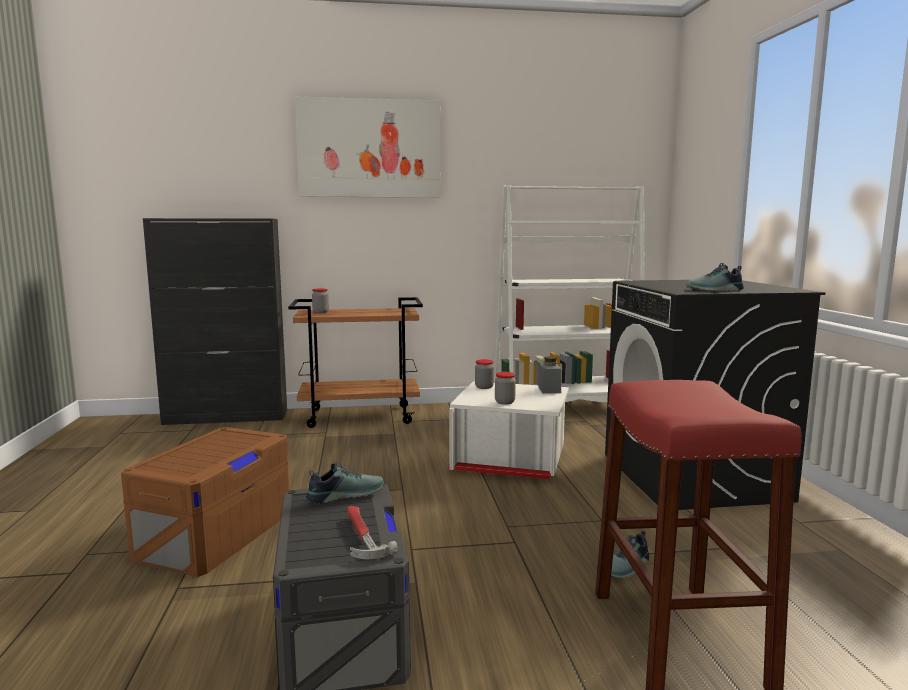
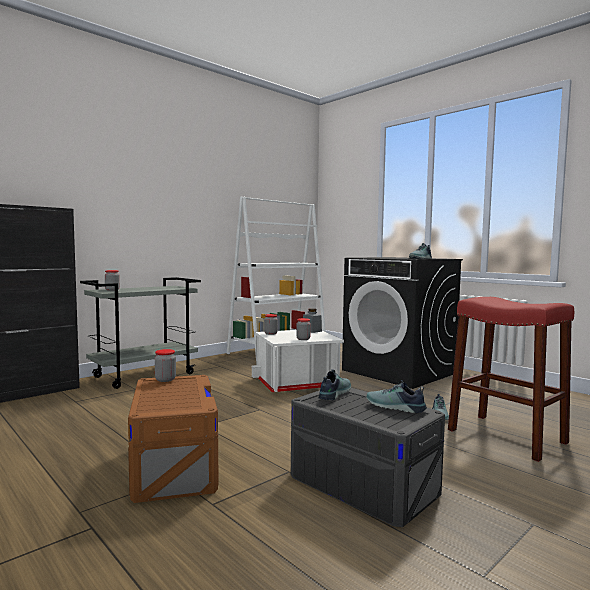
camera: 35 degrees left, 5 degrees down
(238, 433) = (165, 379): none -> jar
(361, 416) = (145, 375): brown cart -> grey cart
(362, 535) = (394, 407): hammer -> shoe
(369, 149) = (139, 160): picture -> none

